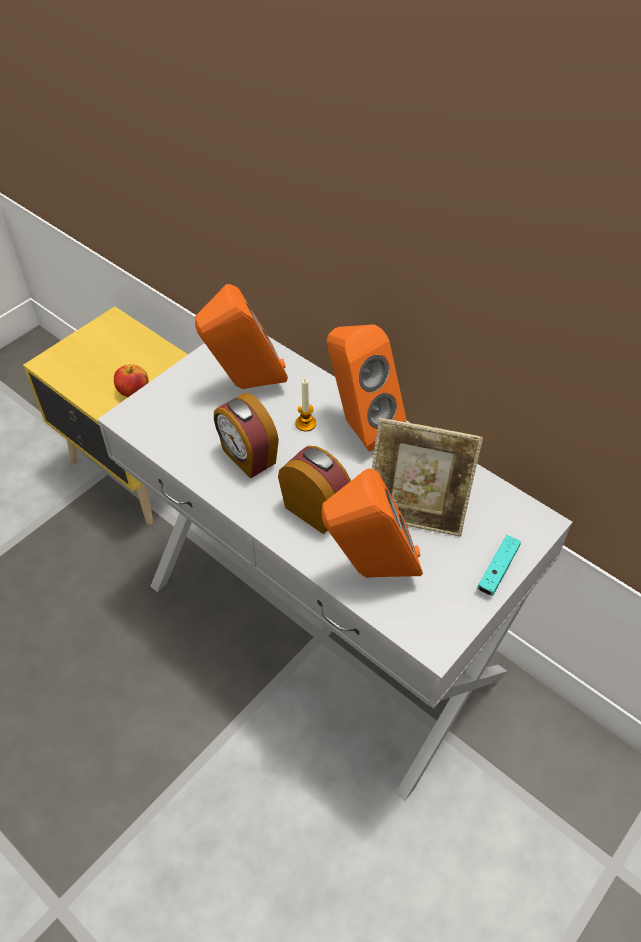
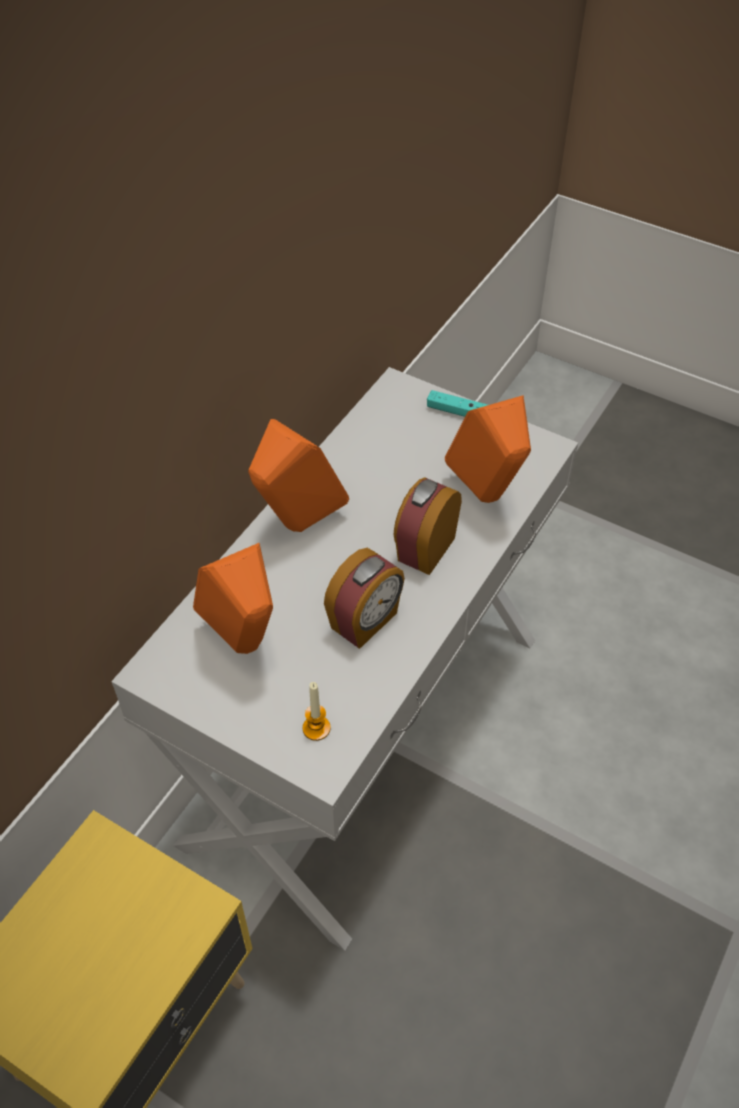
camera: 100 degrees left, 0 degrees up
(133, 392) = (149, 904): apple -> none
(305, 423) = (302, 575): candle -> candle (316, 728)
(416, 512) = (408, 470): picture frame -> none

